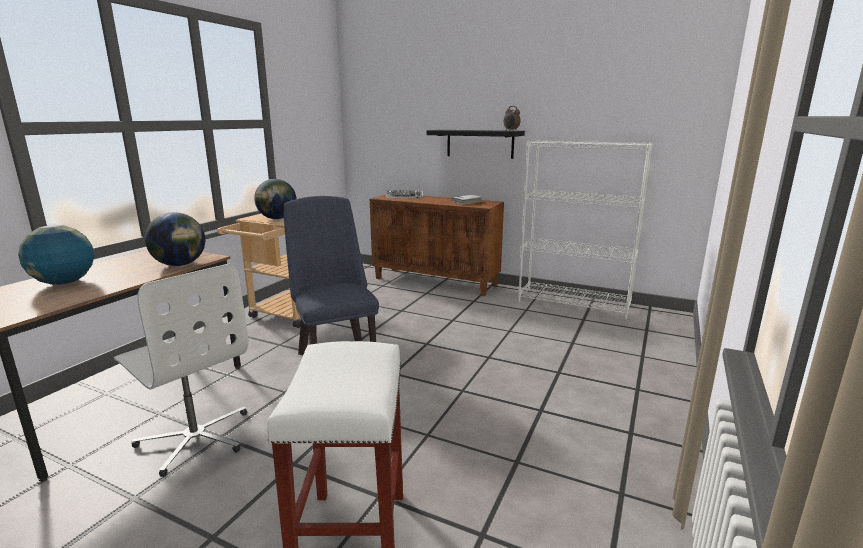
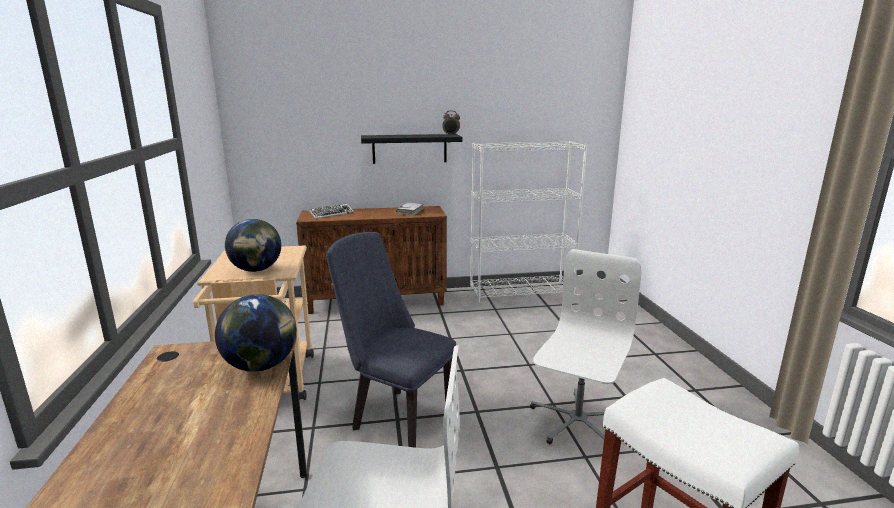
camera: 35 degrees left, 0 degrees up
(64, 283) = (149, 451): globe -> none
(461, 409) = (576, 422): none -> white office chair

